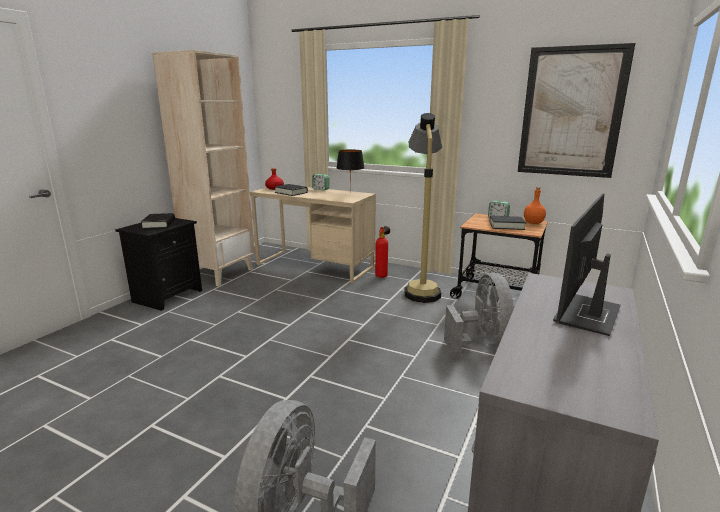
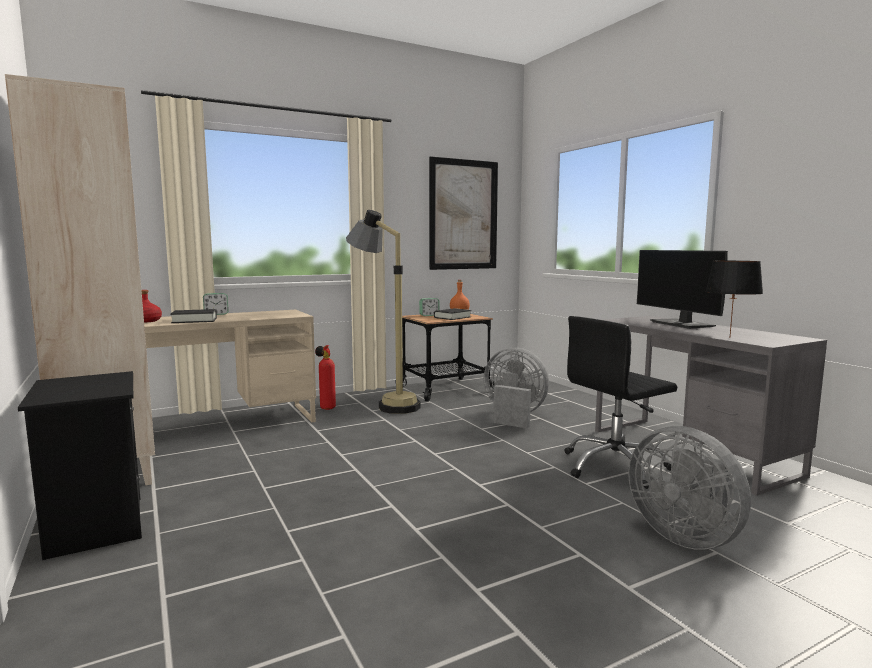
camera: 55 degrees left, 10 degrees down
(159, 224) = (83, 385): black book -> none
(350, 193) = (270, 312): black table lamp -> black table lamp (730, 338)
(425, 432) = (614, 467): none -> black office chair

